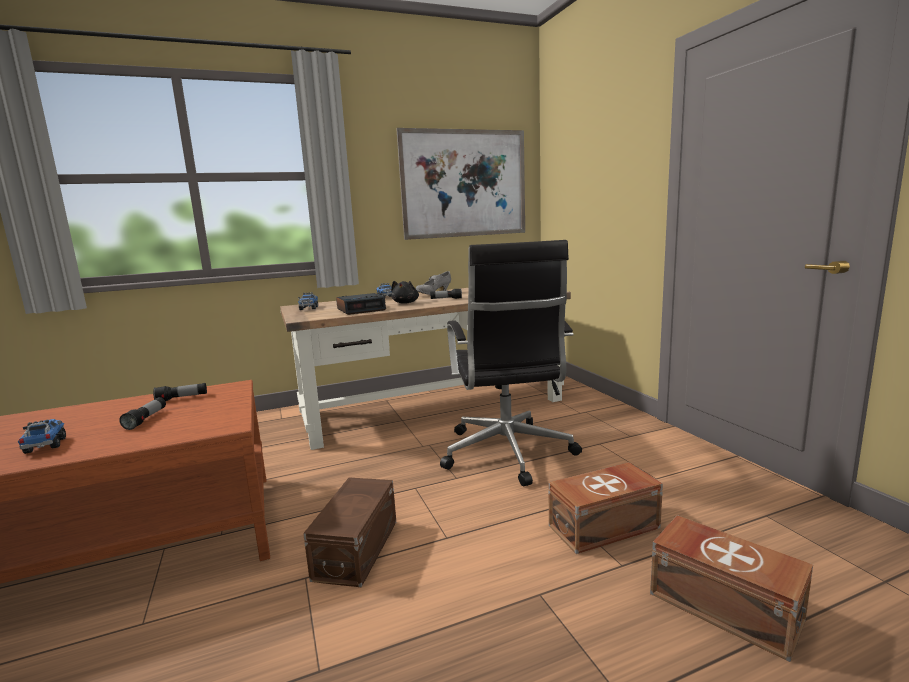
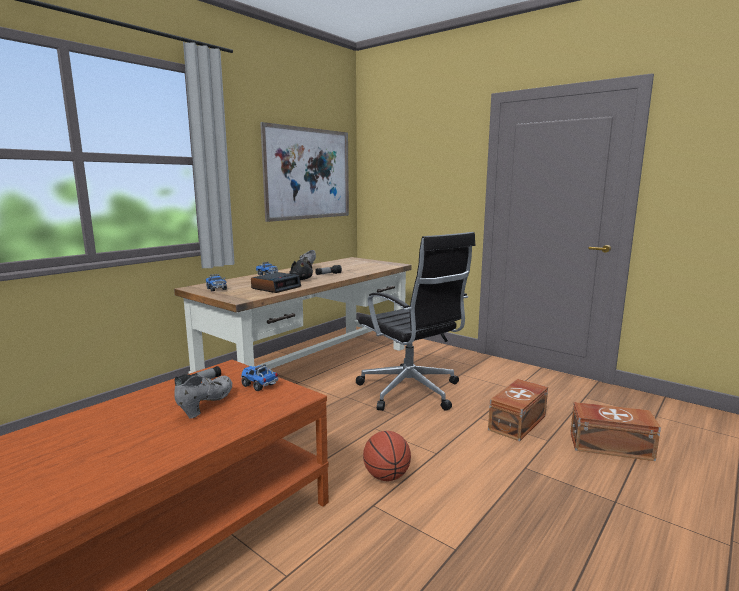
camera: 30 degrees left, 0 degrees up
(45, 446) = (152, 444): toy truck -> toy truck (259, 385)
(146, 419) = (207, 405): flashlight -> grey shoe
(358, 548) = (386, 476): brown storage box -> basketball

